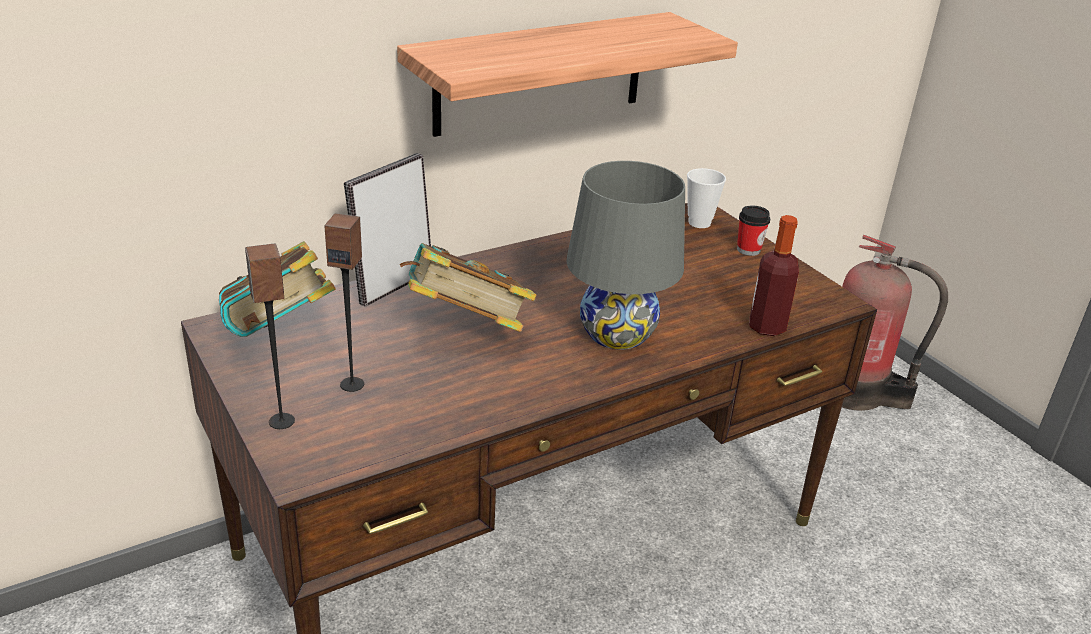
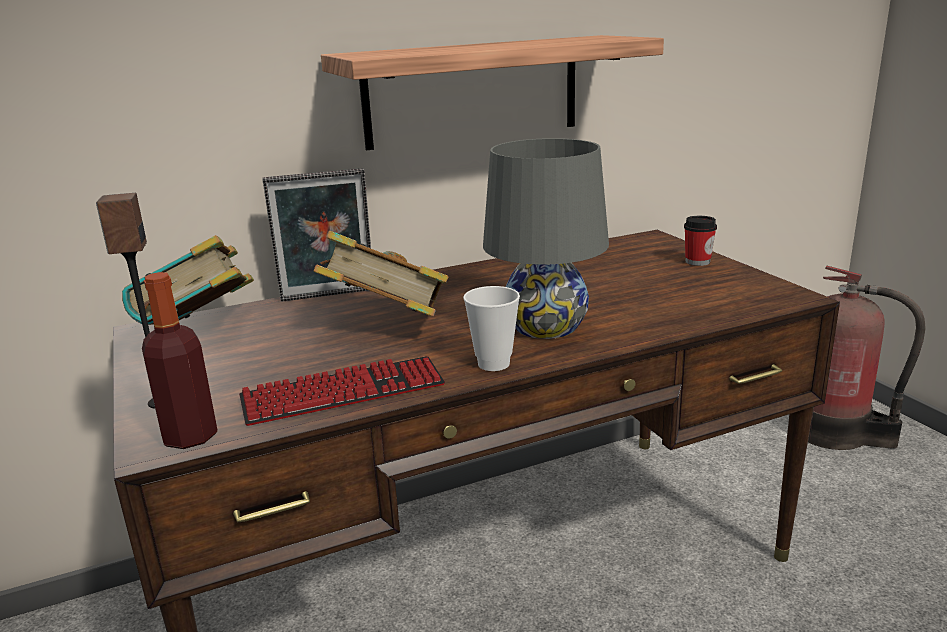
camera: 10 degrees right, 10 degrees down
(352, 384) = (251, 370): speaker -> none
(392, 285) = (328, 296): picture frame -> picture frame turned 150 degrees counterclockwise
(450, 413) = (343, 393): none -> keyboard
(699, 223) = (648, 245): cup -> cup (493, 364)
(767, 327) = (712, 318): bottle -> bottle (190, 437)

